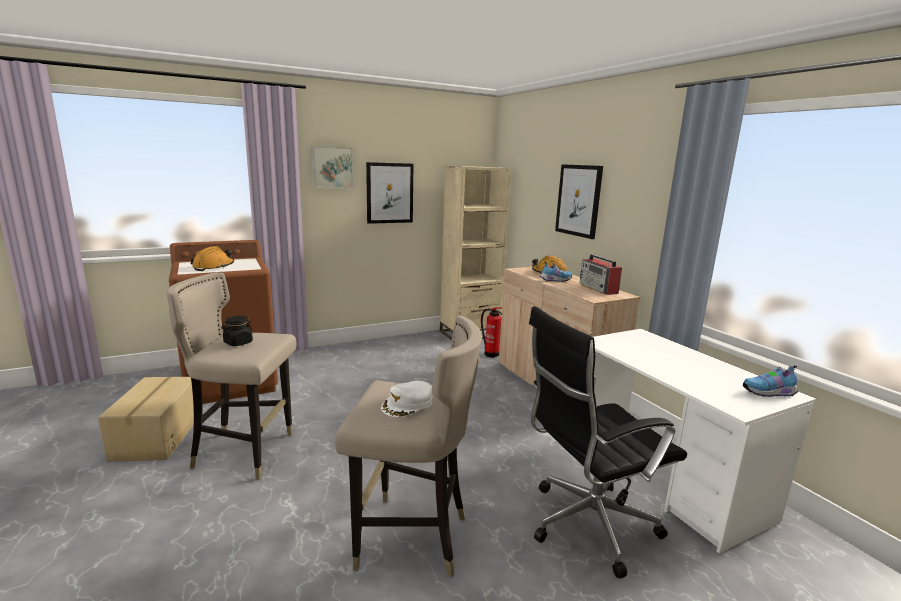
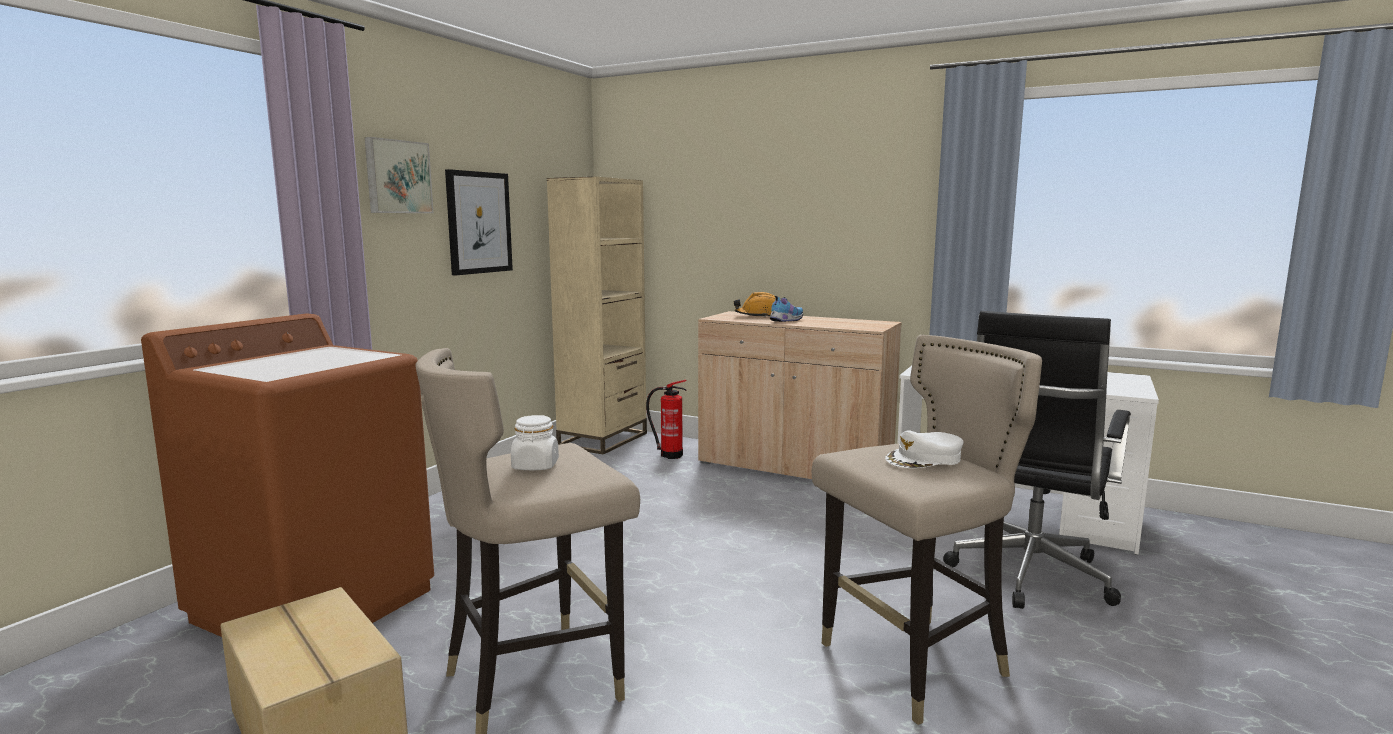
camera: 35 degrees left, 5 degrees down
(213, 267) = (300, 364): orange hard hat -> none
(238, 343) = (535, 466): black jar -> white jar
(408, 404) = (924, 459): white cap -> white cap turned 60 degrees clockwise
(578, 200) = (779, 215): picture -> none
(598, 288) = (847, 321): radio -> none
(769, 393) = (1121, 379): shoe -> none

